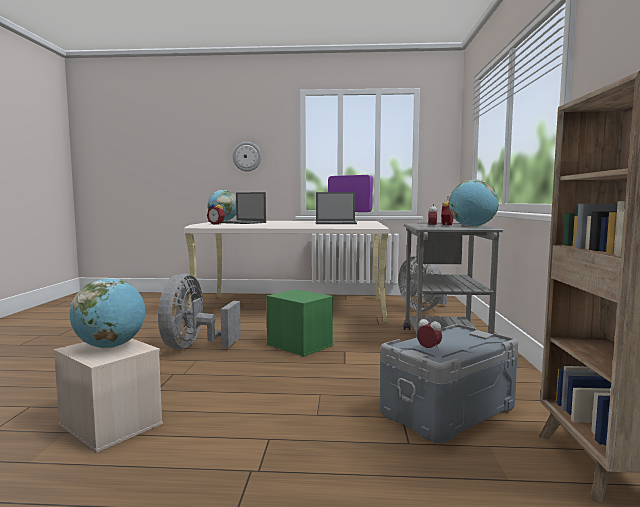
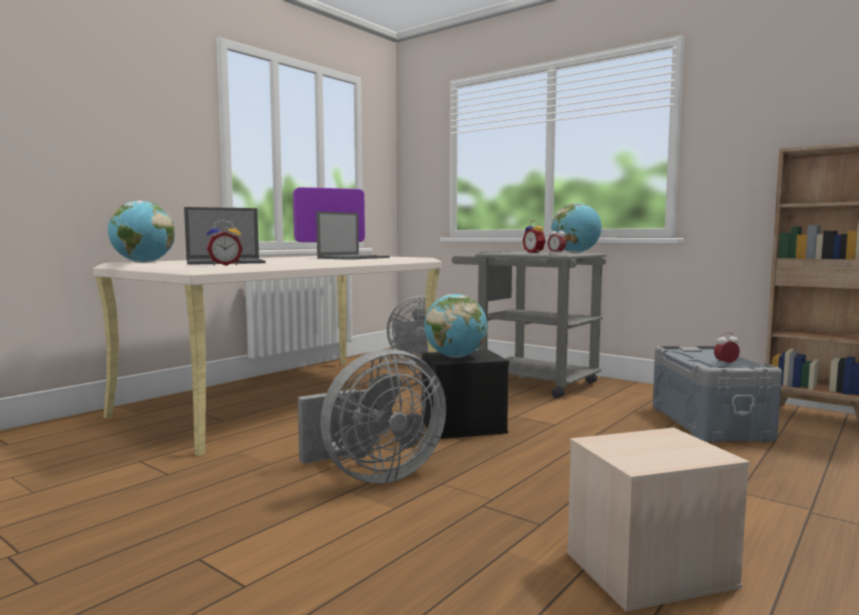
camera: 55 degrees left, 0 degrees up
(111, 346) = (647, 446): globe -> globe (455, 357)
(194, 347) = (373, 475): grey fan -> grey fan turned 75 degrees counterclockwise
(247, 156) = (130, 138): wall clock -> none
(298, 345) = (462, 427): green storage box -> black storage box

